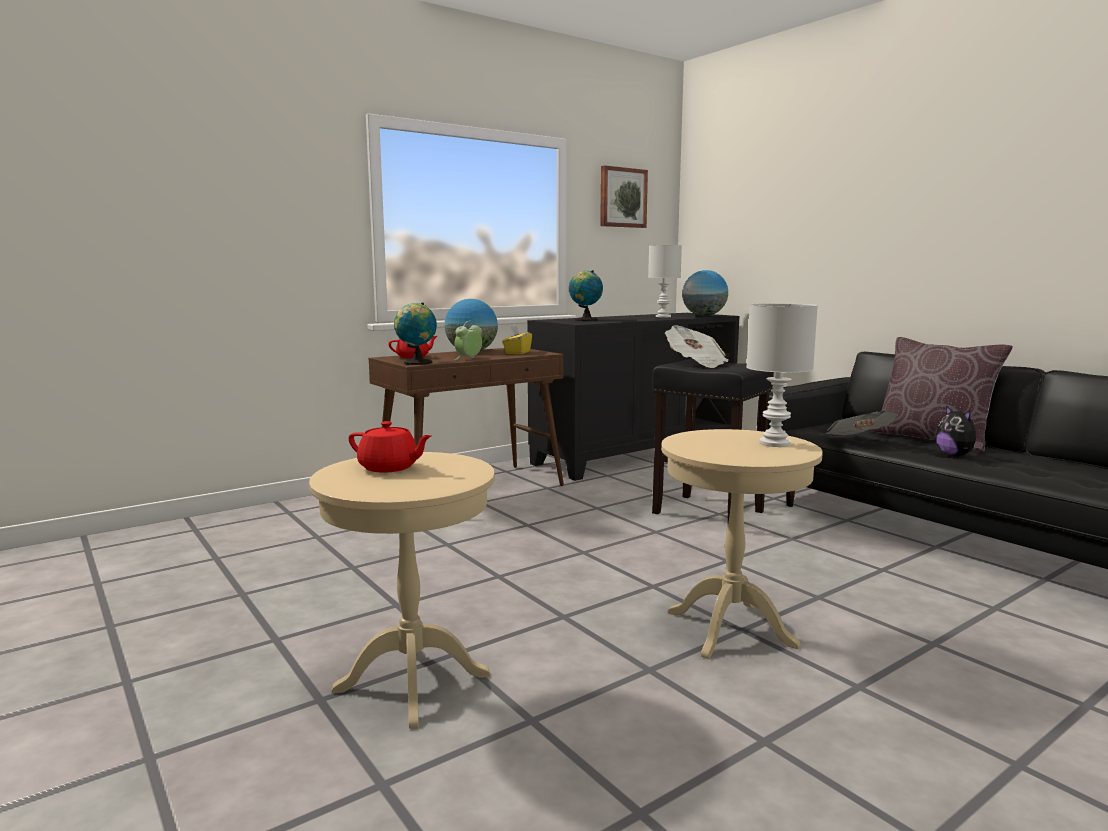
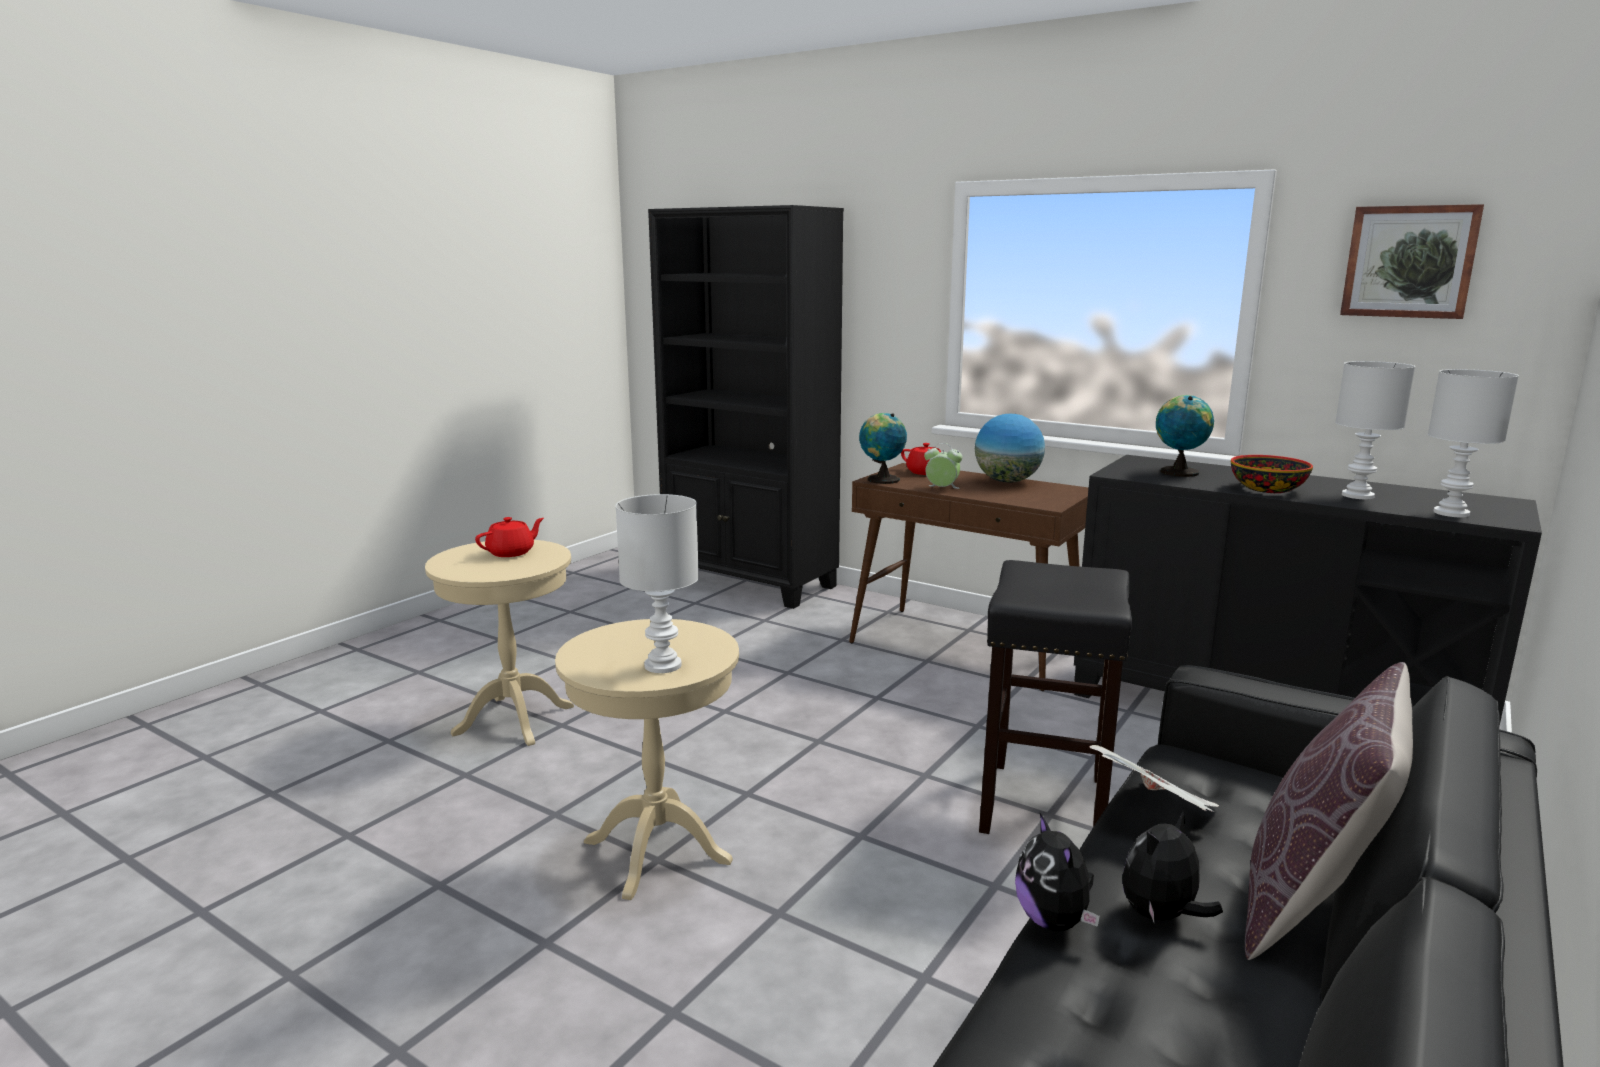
camera: 70 degrees right, 5 degrees up
(209, 529) = (751, 583): none -> black bookcase
(389, 468) = (511, 552): red teapot -> red teapot turned 135 degrees counterclockwise
(517, 353) = (1031, 496): yellow tissue box -> none
(639, 319) = (1268, 489): none -> bowl
(696, 364) = (1061, 576): newspaper -> none
(704, 316) = (1452, 513): globe -> white table lamp
(970, 468) = (1054, 921): none -> plush toy

